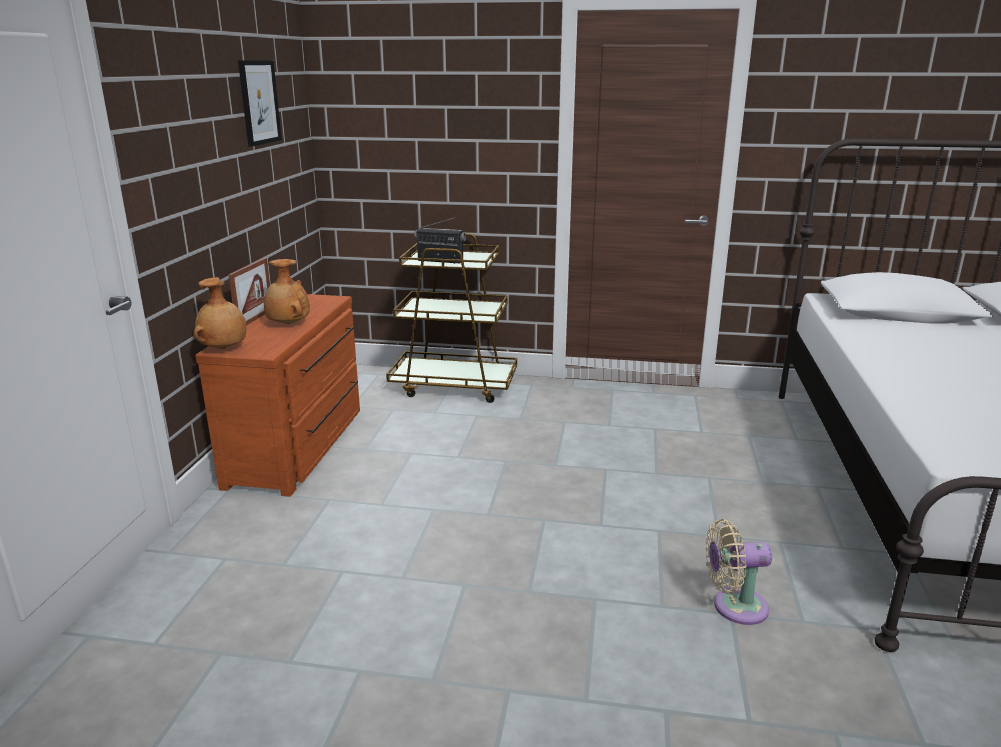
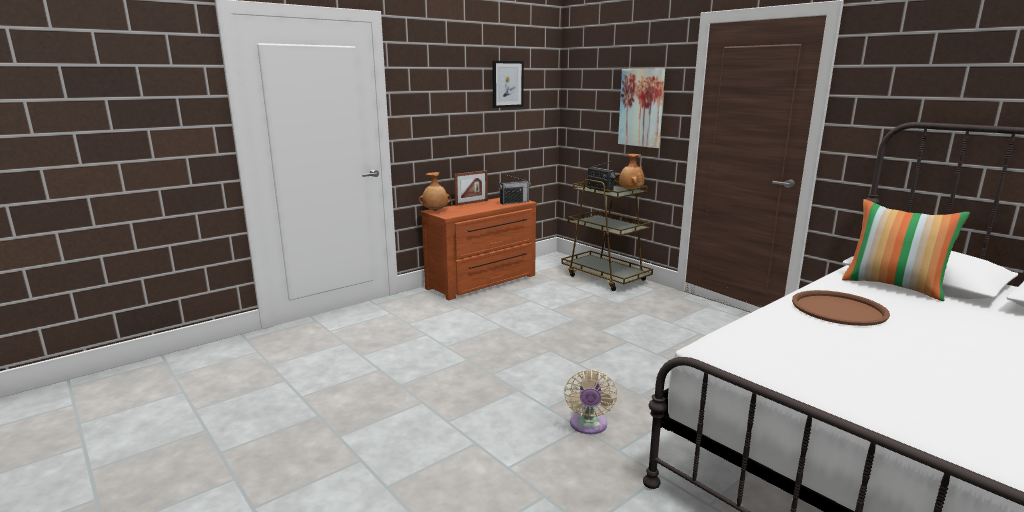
camera: 40 degrees right, 5 degrees down
(288, 324) = (481, 207): brown vase -> brown vase (630, 190)
(321, 304) = (514, 202): none -> radio
(474, 132) = (641, 108): none -> picture
(734, 607) = (588, 426): beige fan -> beige fan turned 120 degrees counterclockwise
(898, 324) = (894, 286): none -> pillow
(922, 365) = (838, 309): none -> brown tray

